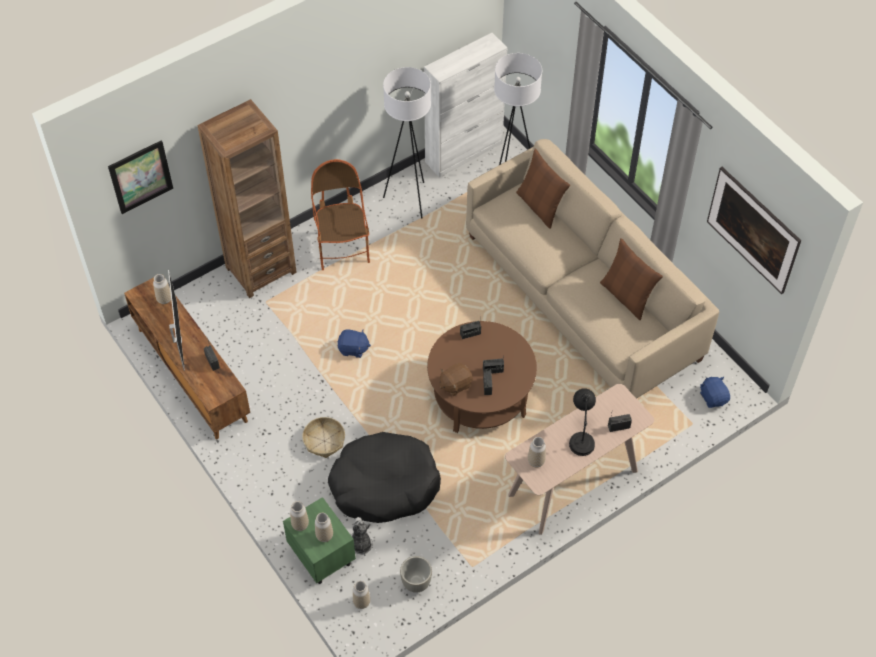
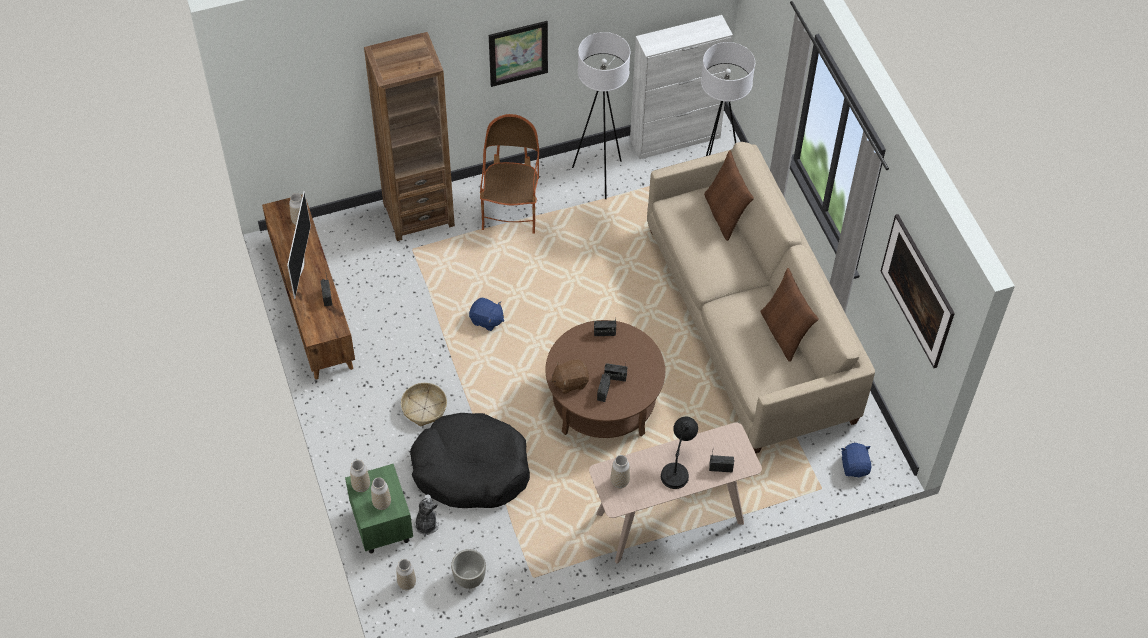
camera: 15 degrees right, 0 degrees up
(140, 177) = (296, 88): picture -> picture (518, 53)

